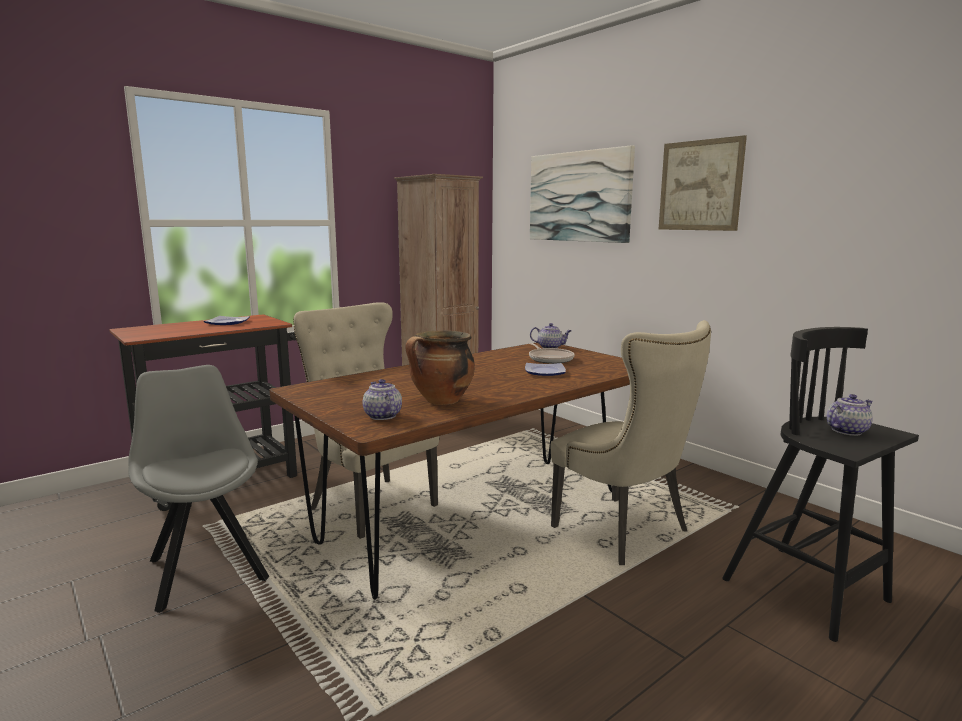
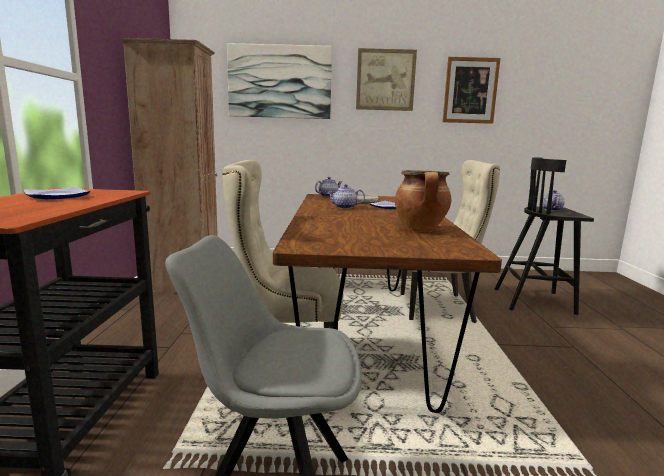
camera: 50 degrees left, 0 degrees up
(382, 416) = (435, 245): teapot -> teapot (344, 207)
(838, 194) = (470, 90): none -> picture

